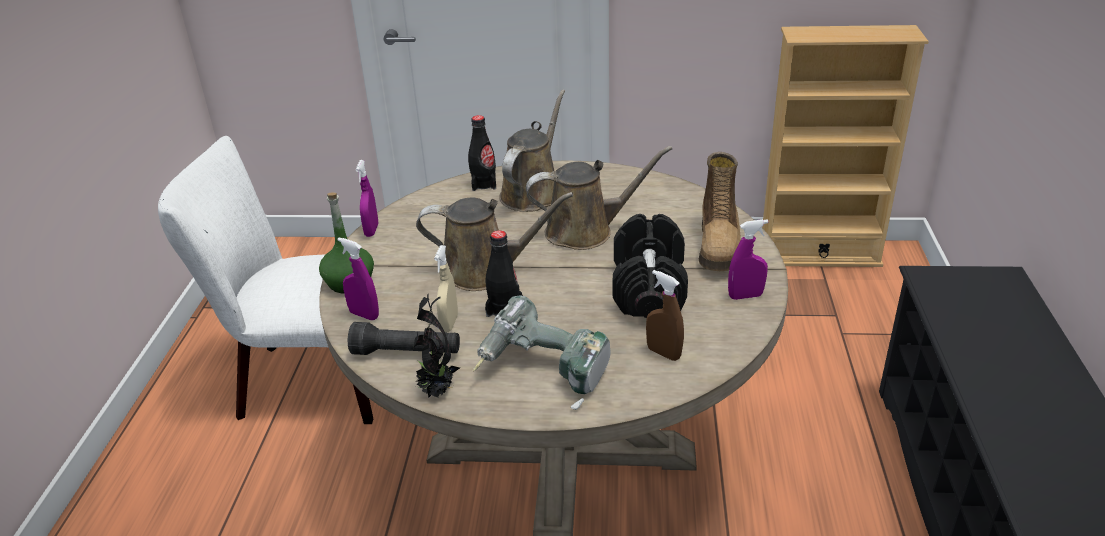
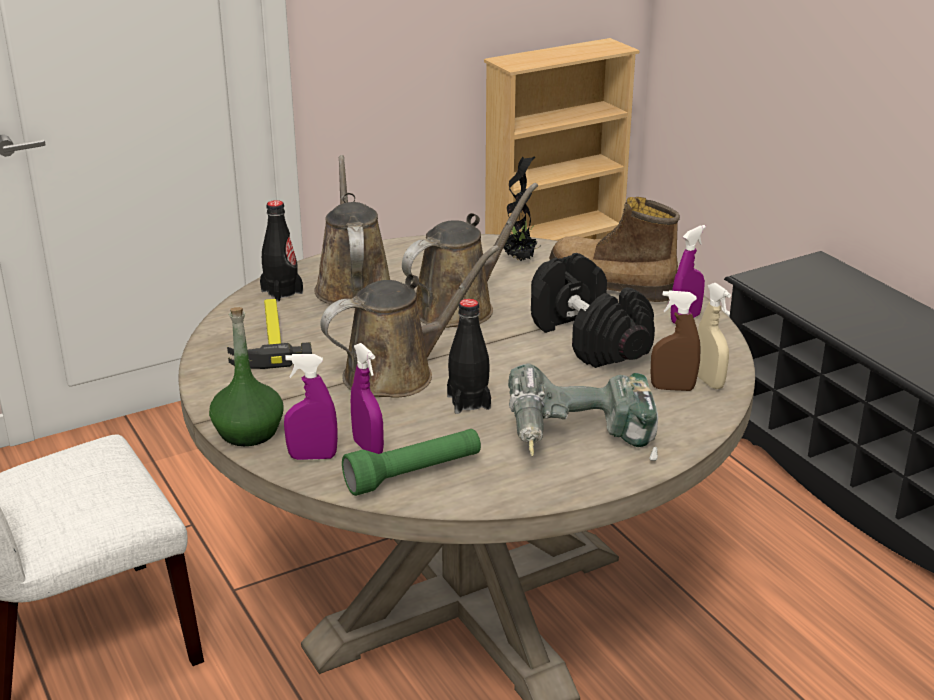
camera: 35 degrees left, 5 degrees down
(371, 230) = (203, 373): purple spray bottle -> purple spray bottle (368, 448)
(407, 353) = (414, 474): black flashlight -> green flashlight
(436, 217) = (268, 339): none -> hammer
(437, 391) = (496, 496): potted plant -> potted plant (520, 259)
(449, 324) = (425, 433): beige spray bottle -> beige spray bottle (708, 381)
(720, 245) = (609, 283): boot -> boot turned 150 degrees clockwise

